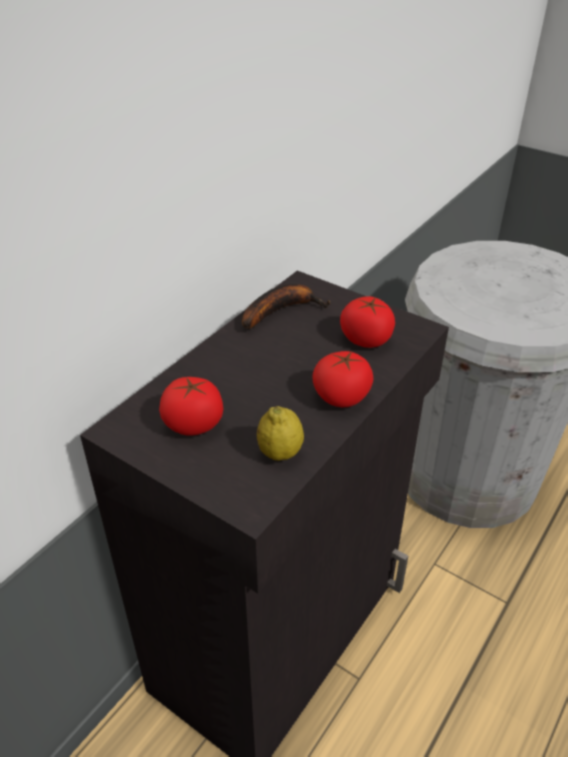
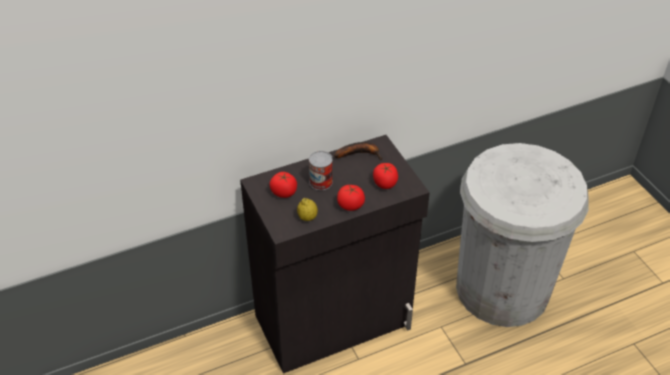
camera: 30 degrees right, 5 degrees up
(251, 378) = (321, 182): none -> can

